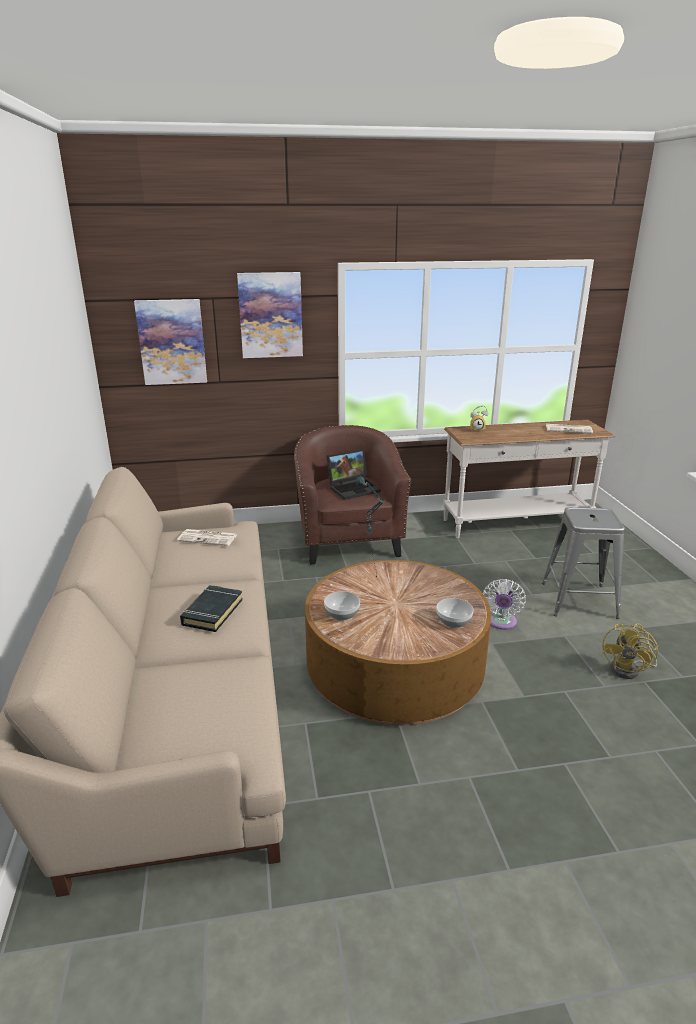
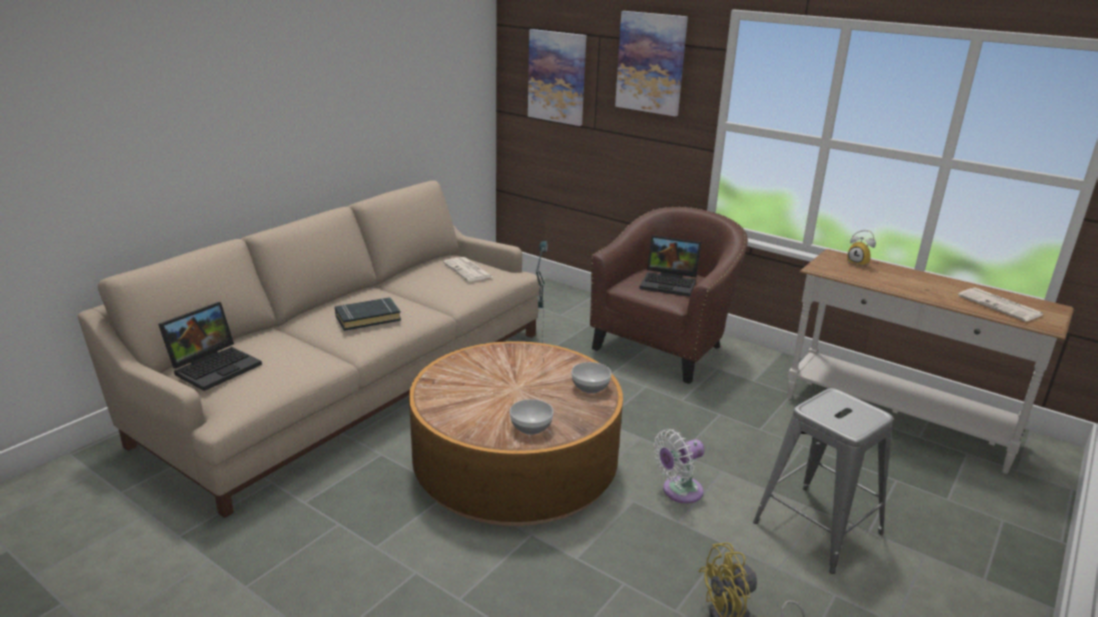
camera: 45 degrees right, 0 degrees up
(168, 727) = (215, 366): none -> laptop
(342, 615) = (459, 372): bowl -> bowl (589, 387)

